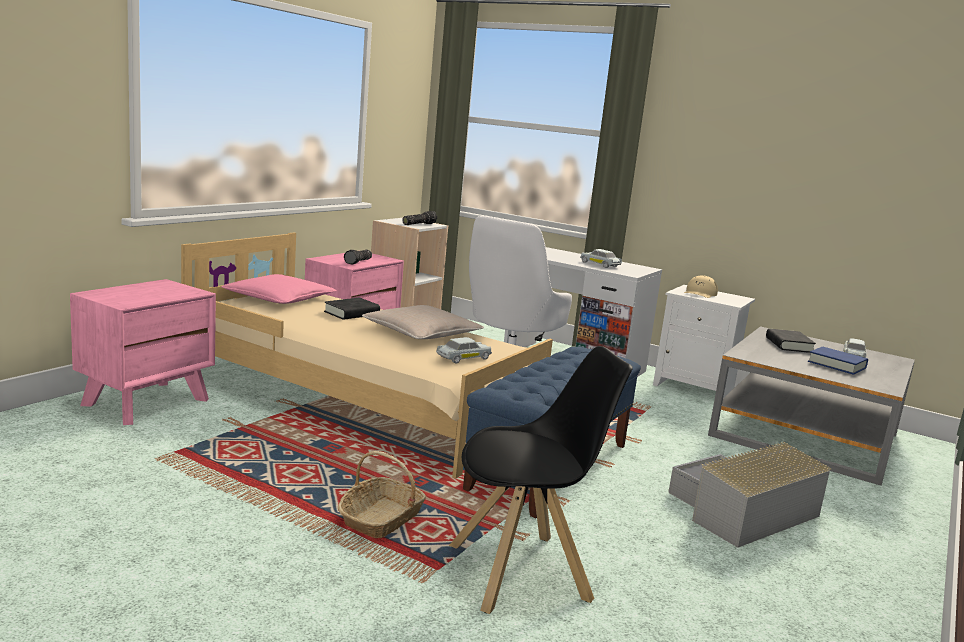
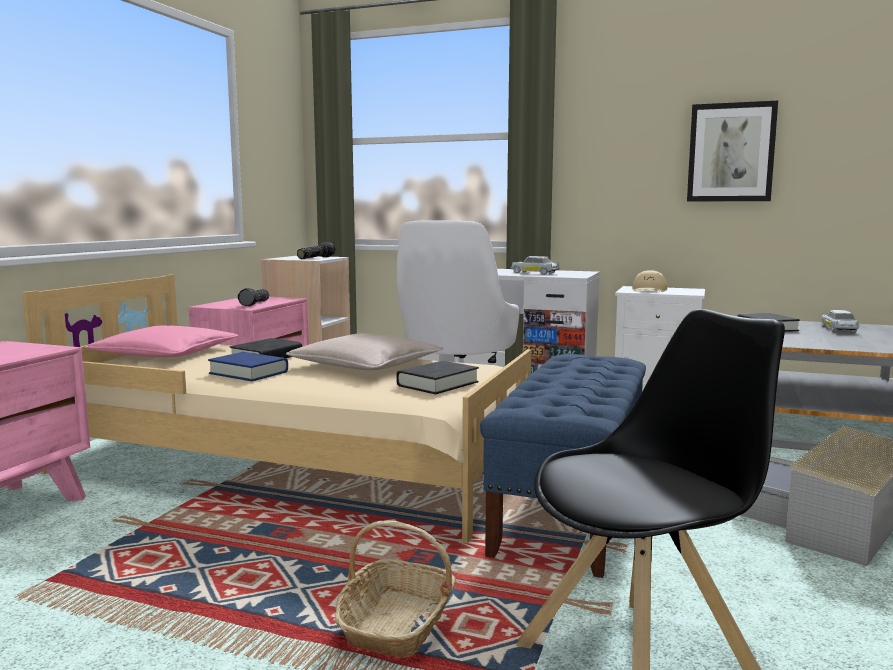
camera: 10 degrees left, 5 degrees down
(463, 358) = (437, 384): white toy car -> black book
(795, 178) = (731, 152): none -> picture
(836, 365) = (836, 337): blue book -> blue book (248, 372)

